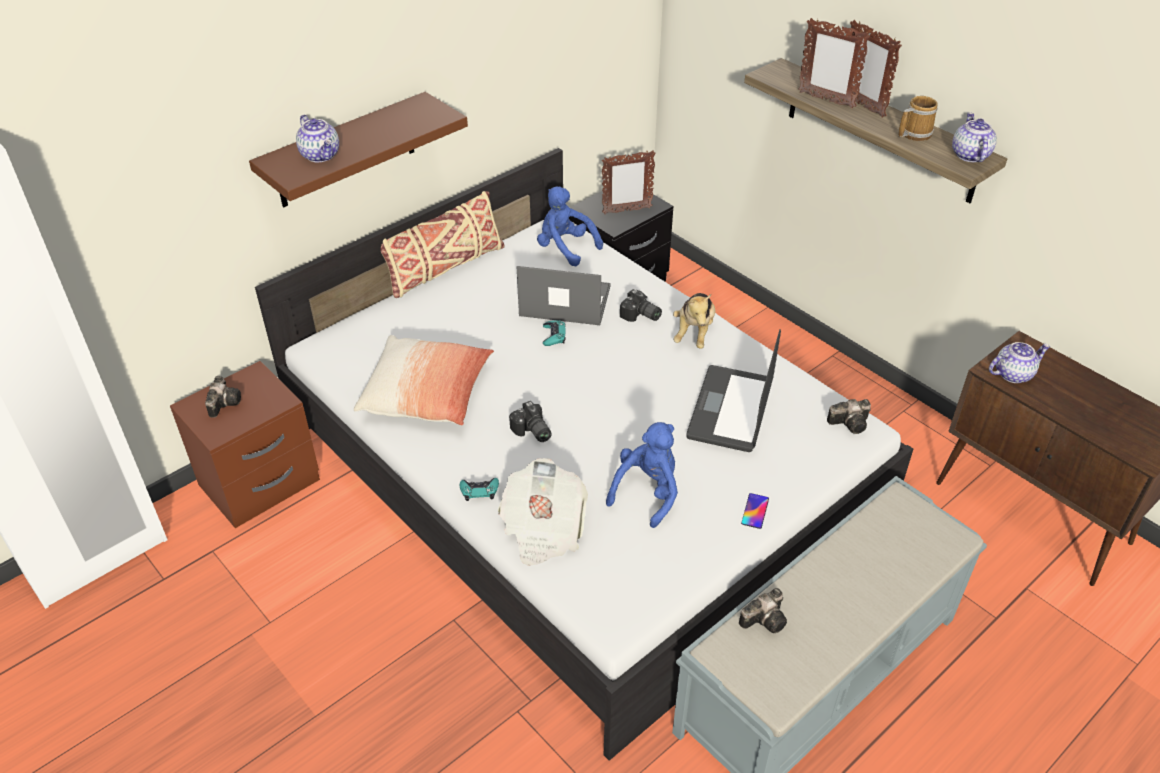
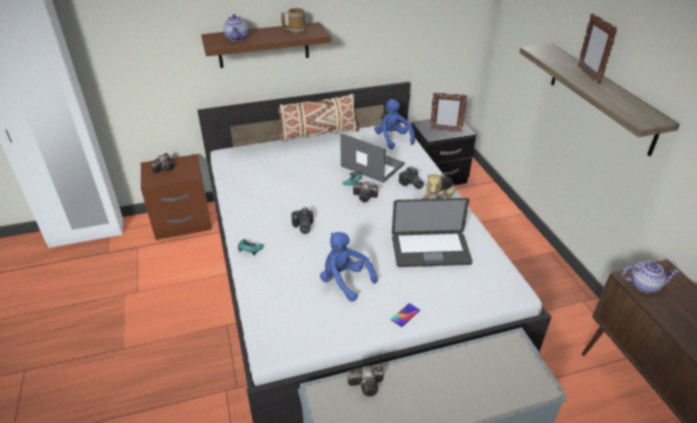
camera: 25 degrees right, 5 degrees down
(427, 394) = (261, 191): pillow -> none
(543, 529) = (268, 280): newspaper -> none
(647, 492) = (344, 281): blue plush toy -> blue plush toy turned 105 degrees counterclockwise
(730, 410) = (430, 251): laptop -> laptop turned 135 degrees counterclockwise
(826, 100) = (564, 68): picture frame -> none
(851, 423) = (508, 283): camera -> camera (365, 197)
(913, 133) = (615, 96): mug -> mug (295, 30)
(969, 155) = (649, 116): teapot -> none

